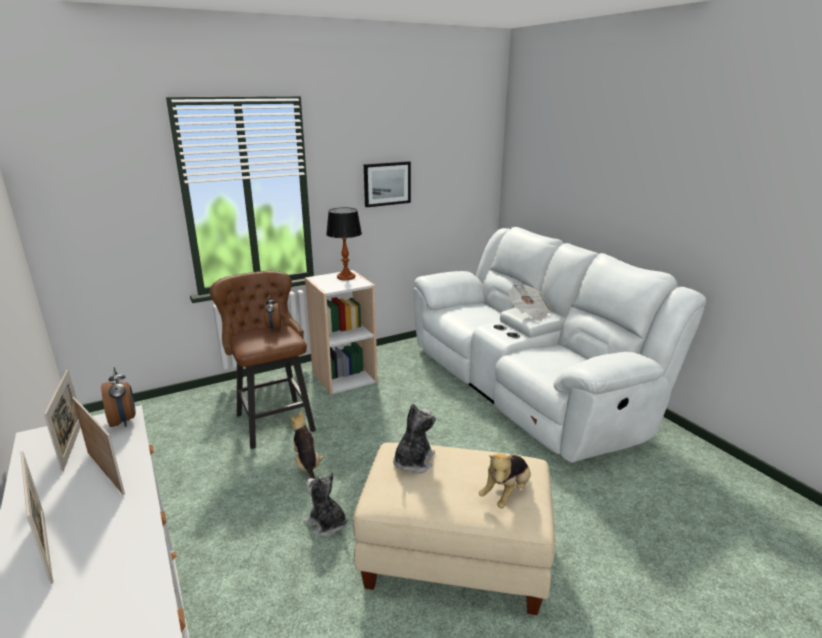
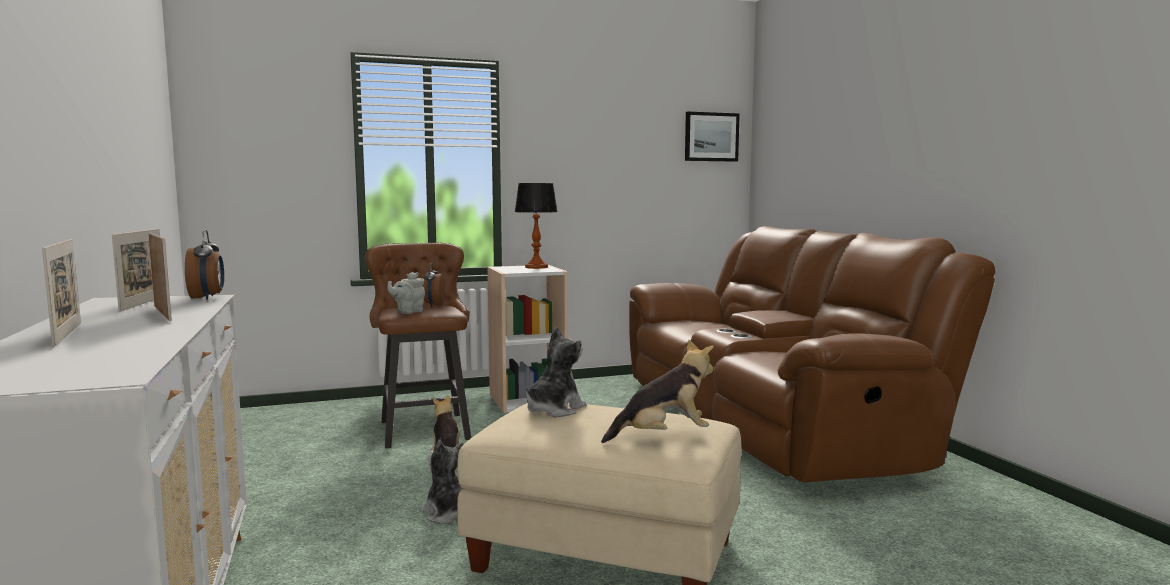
camera: 10 degrees right, 15 degrees down
(257, 343) = (408, 312): none -> grey teapot
(387, 183) = (599, 169): picture -> picture (711, 137)
(506, 493) = (663, 436): plush toy -> plush toy turned 150 degrees counterclockwise
(527, 383) = (770, 418): white sofa -> brown sofa
(528, 313) = (766, 314): newspaper -> none

